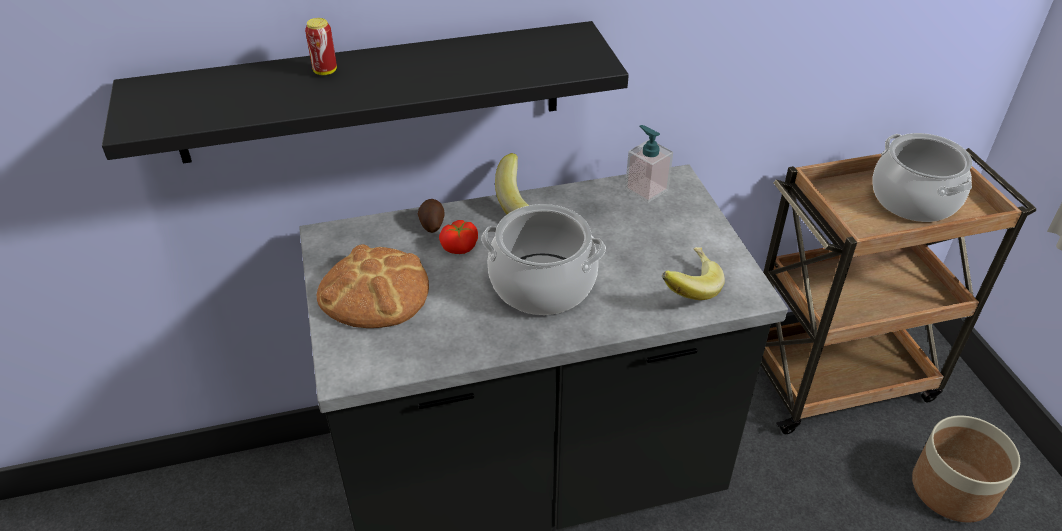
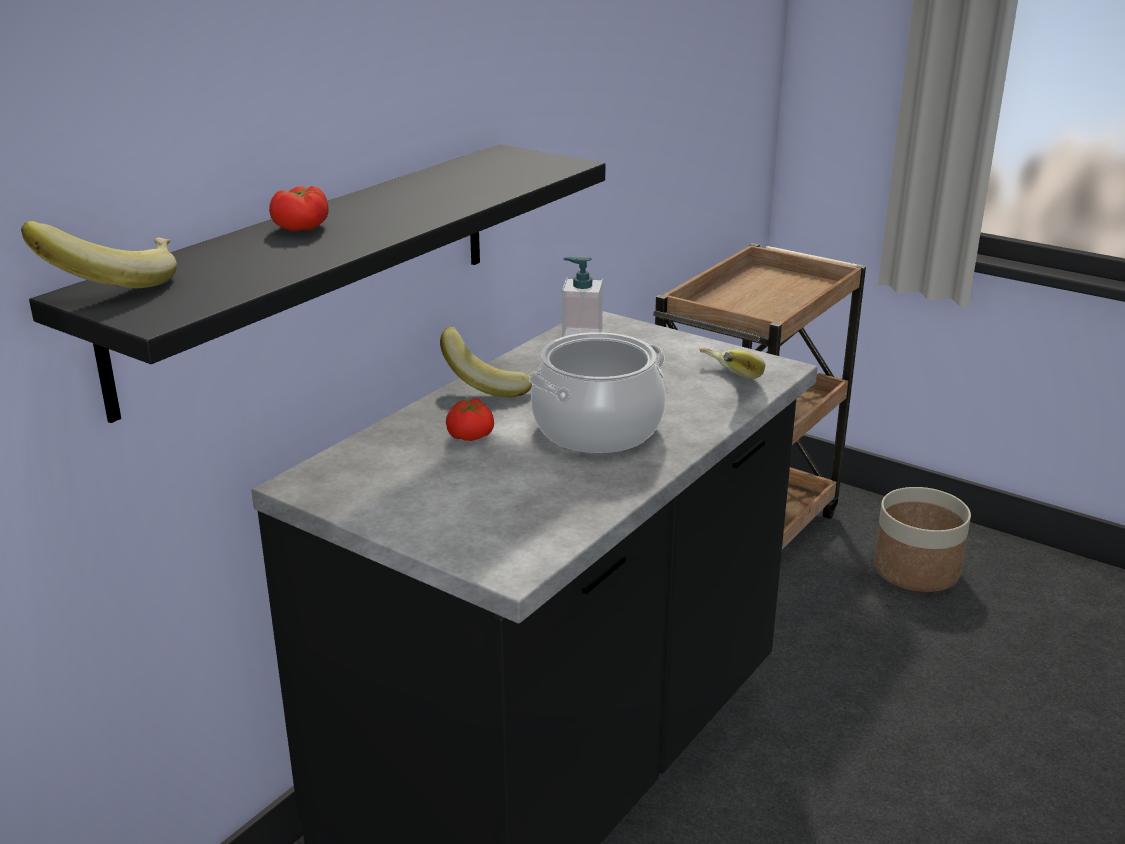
camera: 40 degrees left, 15 degrees down
(161, 85) = (113, 284): none -> banana
(325, 71) = (302, 228): can -> tomato
(374, 292) = (436, 500): bread -> none
(431, 224) = (410, 430): potato -> none
(913, 200) = (770, 293): cooking pot -> none

